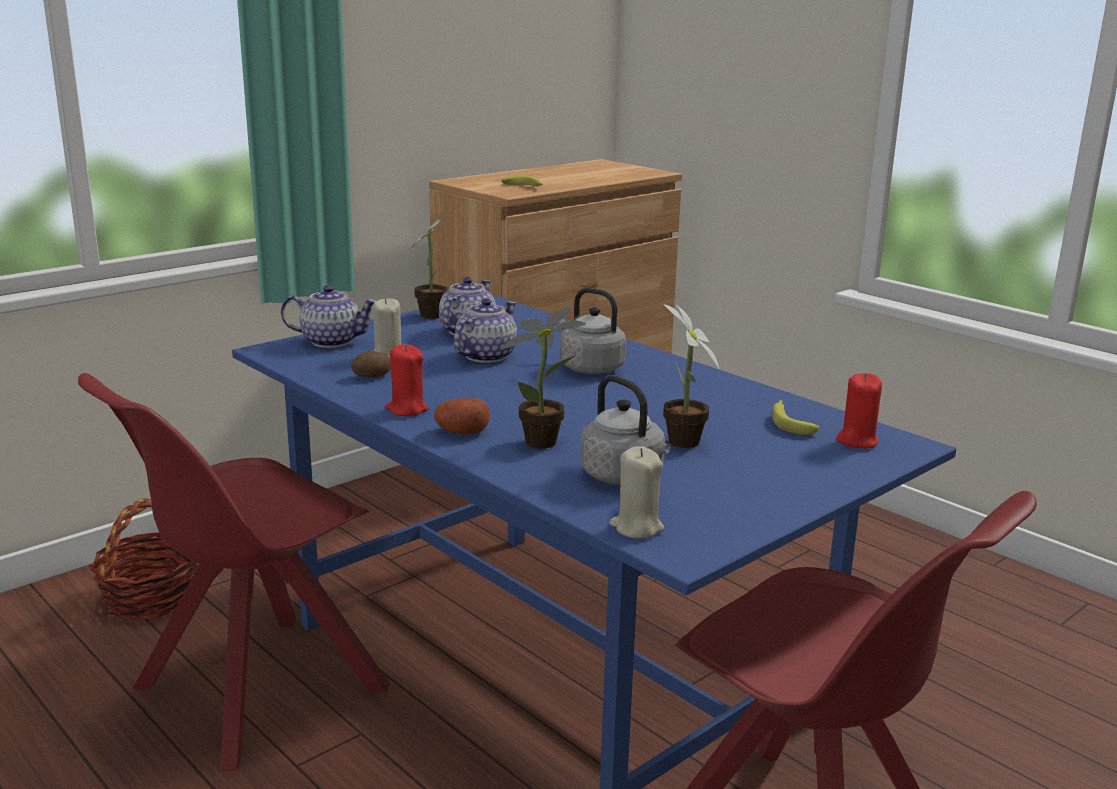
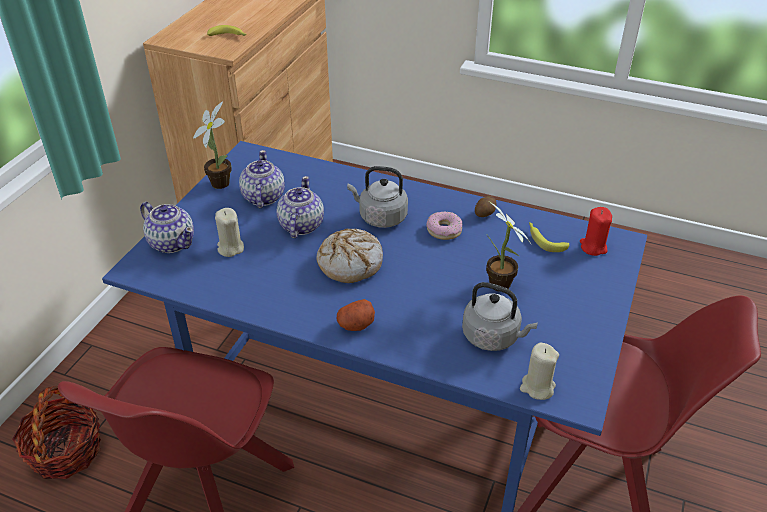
camera: 25 degrees left, 20 degrees up
(330, 341) = (172, 242): teapot -> teapot turned 60 degrees clockwise
(372, 376) = (241, 278): potato -> potato (485, 213)
(407, 409) = (298, 311): red candle -> none
(511, 390) = (350, 262): none -> bread
(547, 442) = (418, 315): potted plant -> none
(659, 390) = (444, 230): none -> donut

